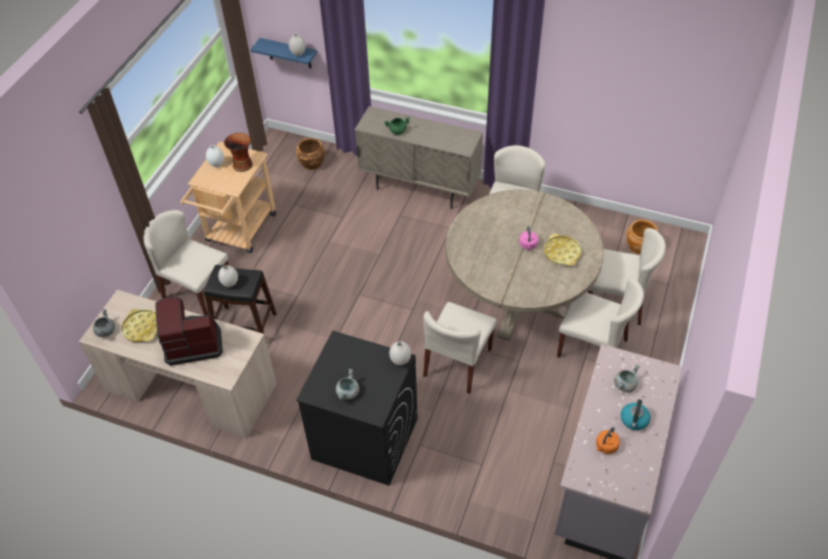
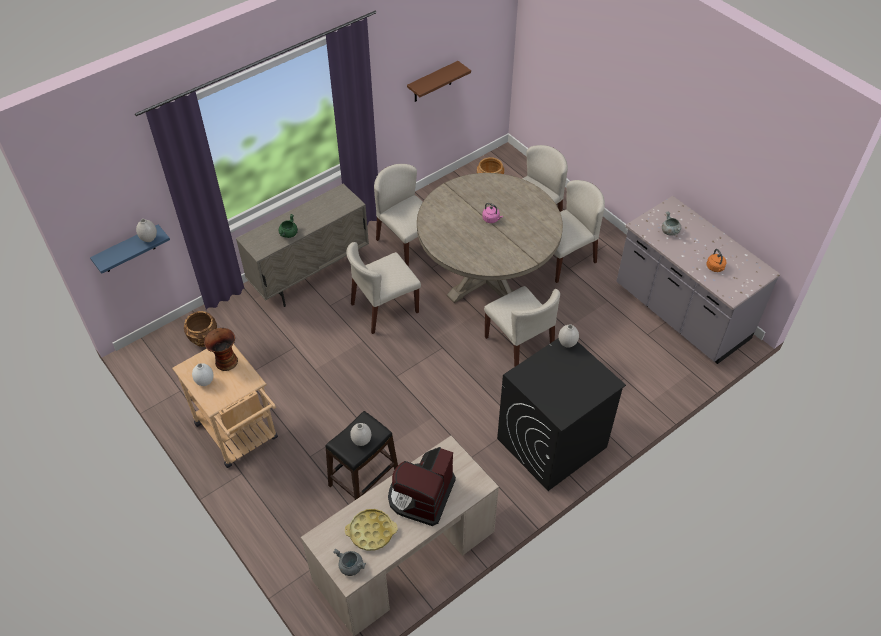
camera: 60 degrees left, 0 degrees up
(197, 290) = (287, 502): beige chair -> beige chair (384, 308)
(348, 393) = (577, 392): grey cooking pot -> none
(562, 253) = (514, 205): yellow tray -> none
(620, 106) = (432, 82): none -> brown shelf
(634, 420) = (702, 242): kettle -> none

